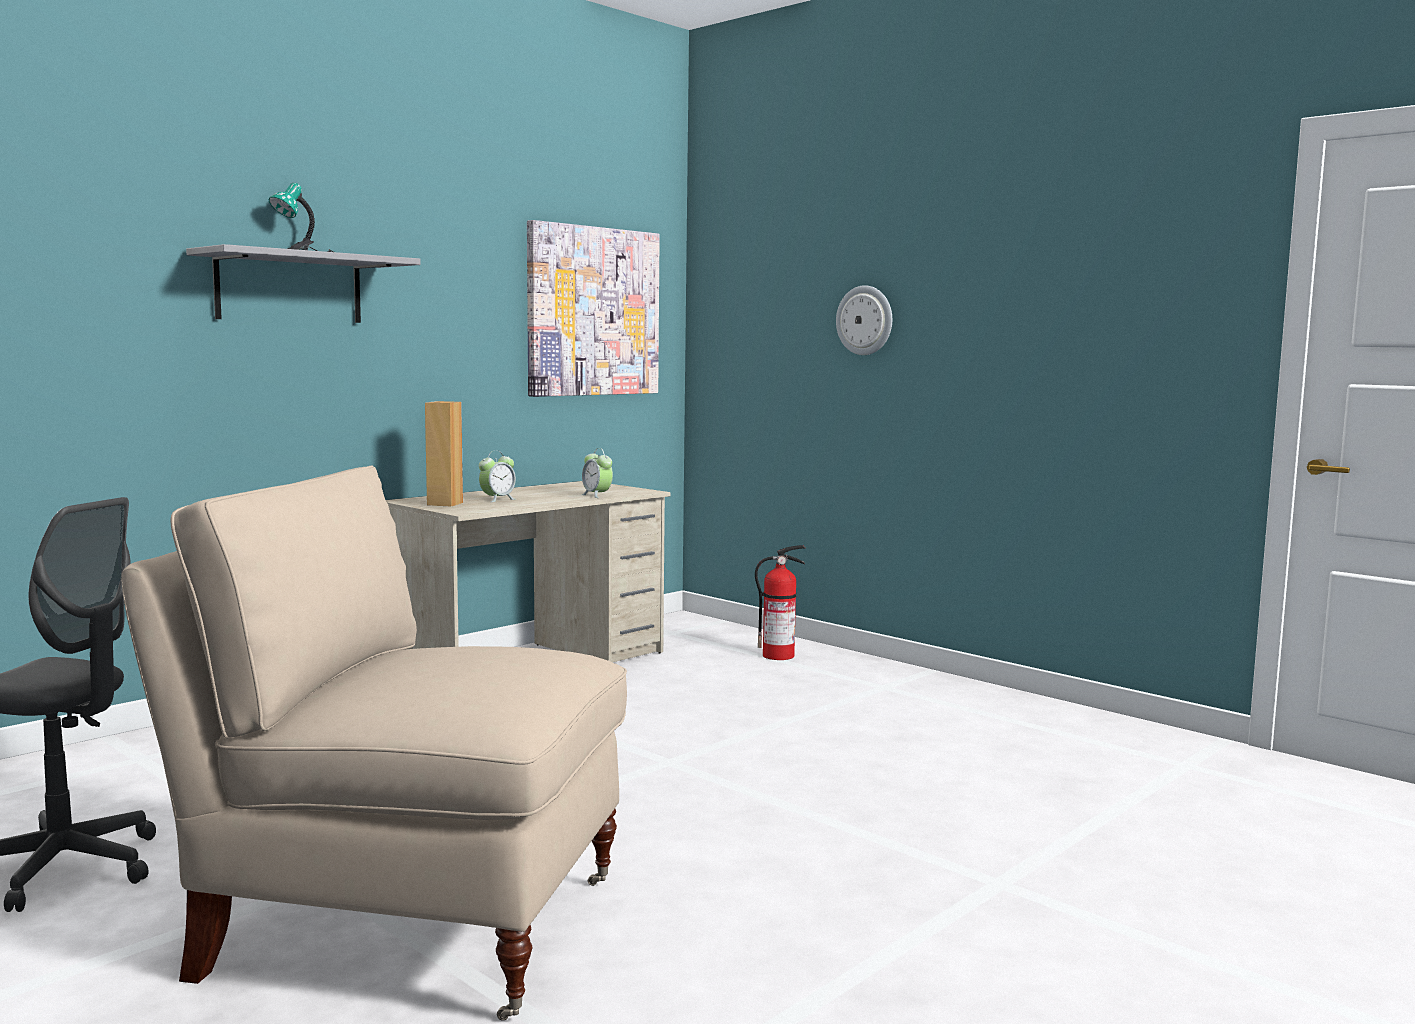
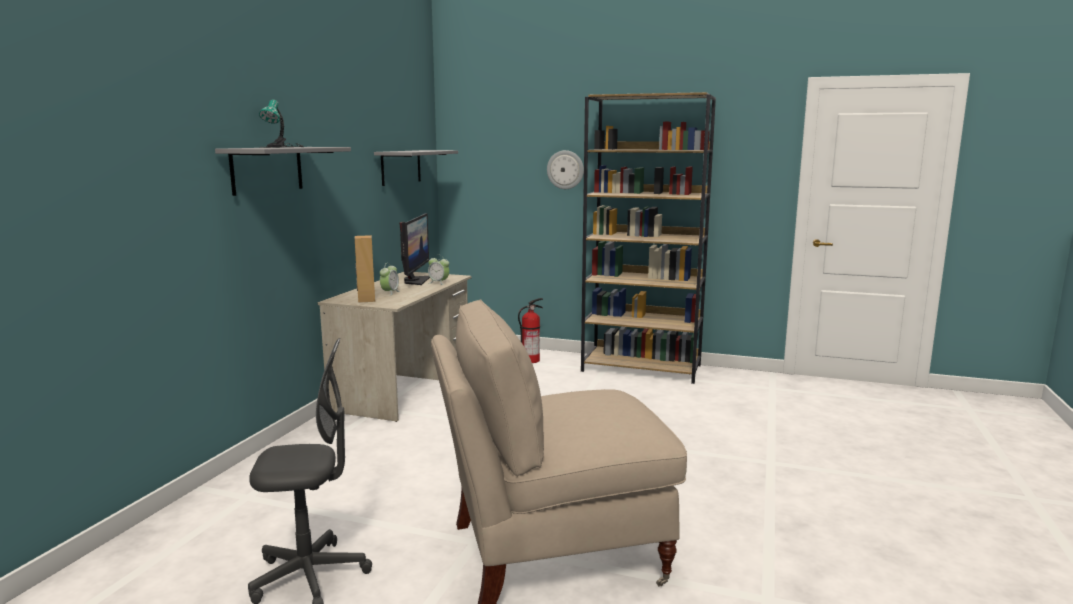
camera: 25 degrees left, 5 degrees up
(571, 490) = (415, 280): none -> monitor
(592, 311) = (401, 167): picture -> grey shelf
(960, 694) = (642, 368): none -> brown bookcase

